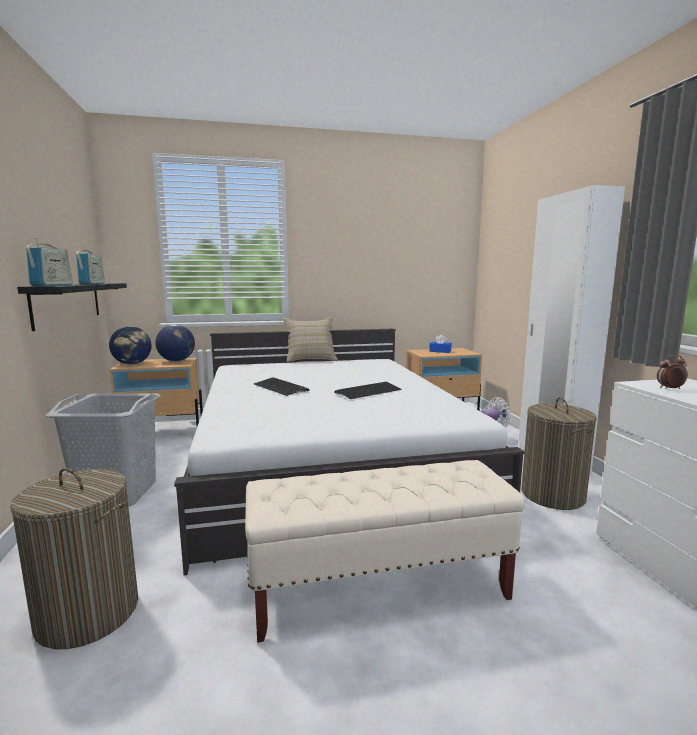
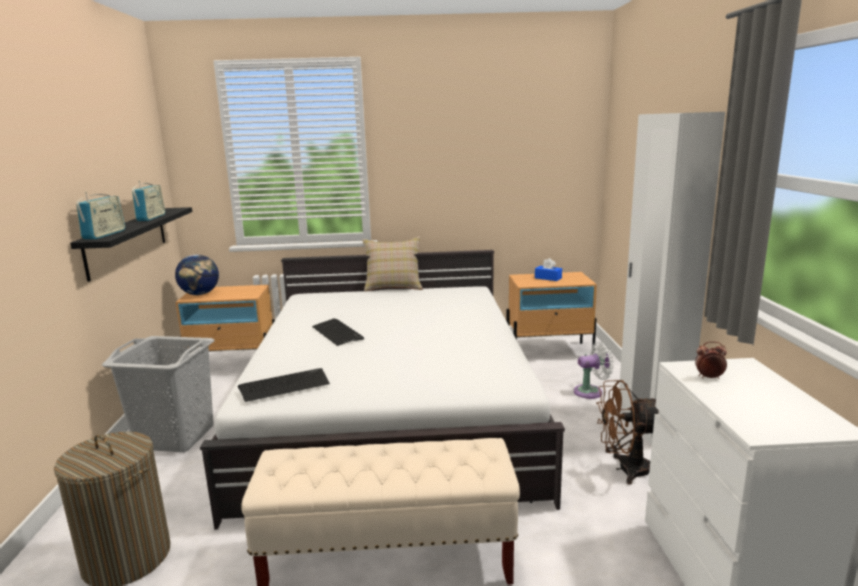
camera: 10 degrees right, 5 degrees up
(176, 361) = (246, 290): globe -> none
(368, 391) = (427, 342): keyboard -> keyboard (284, 386)
(553, 495) = (625, 469): laundry basket -> brown fan

